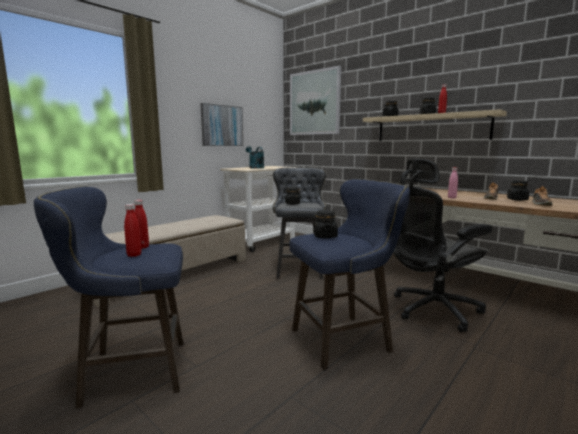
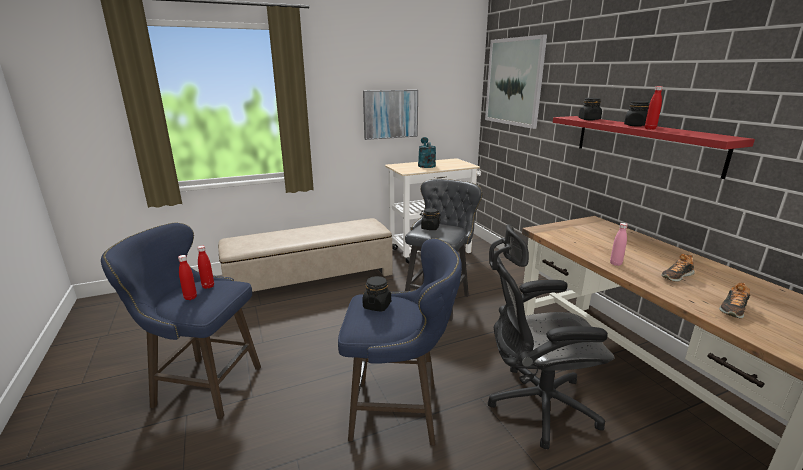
camera: 25 degrees right, 10 degrees up
(431, 128) = (644, 143): beige shelf -> red shelf
(517, 199) = (715, 287): black jar -> none

